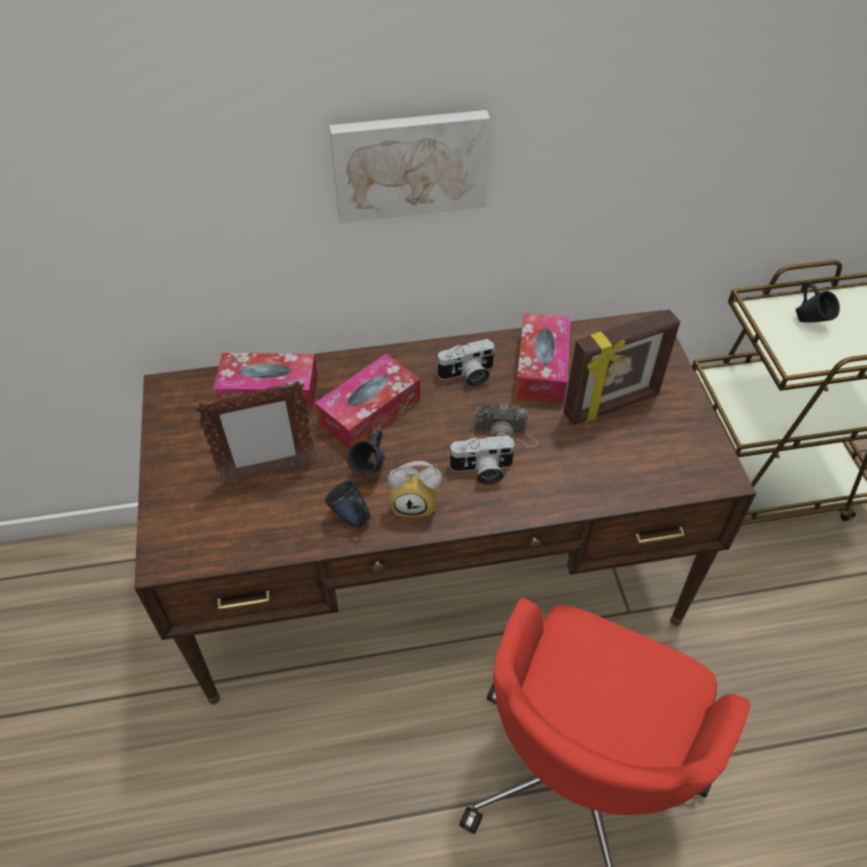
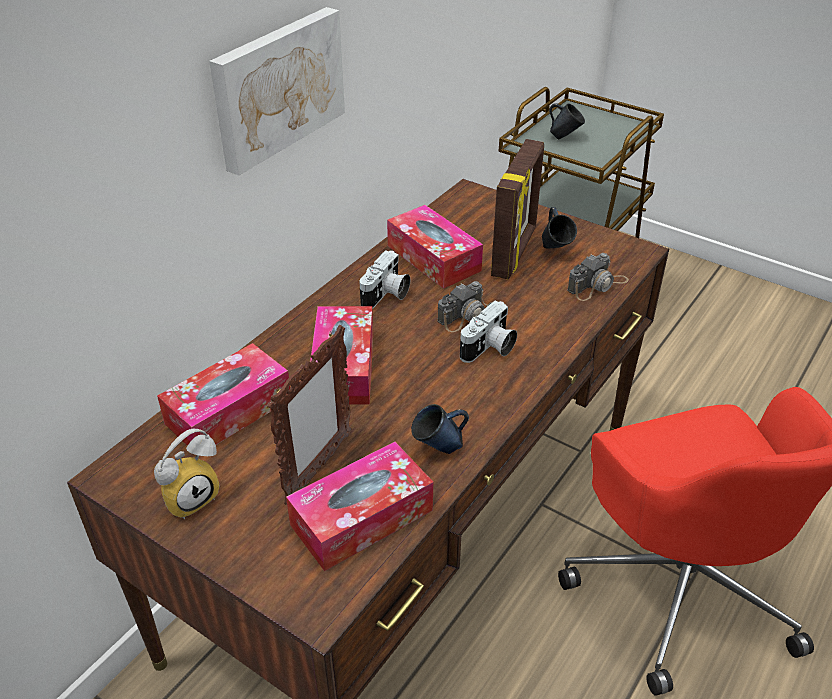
camera: 45 degrees left, 10 degrees down
(251, 524) = (362, 517): none -> tissue box
(370, 471) = (406, 407): blue mug -> blue mug (555, 251)
(415, 502) = (472, 402): alarm clock -> alarm clock (190, 496)
(640, 481) = (597, 285): none -> camera

